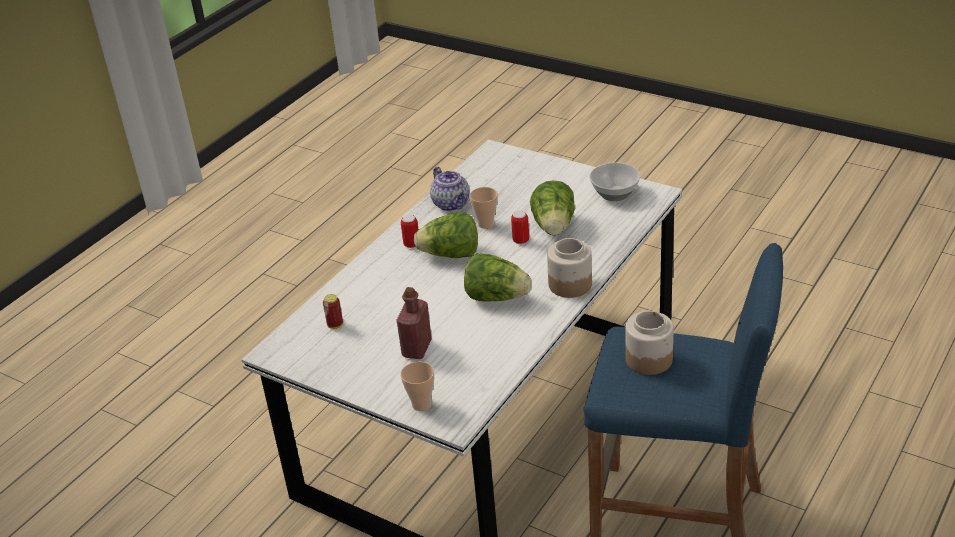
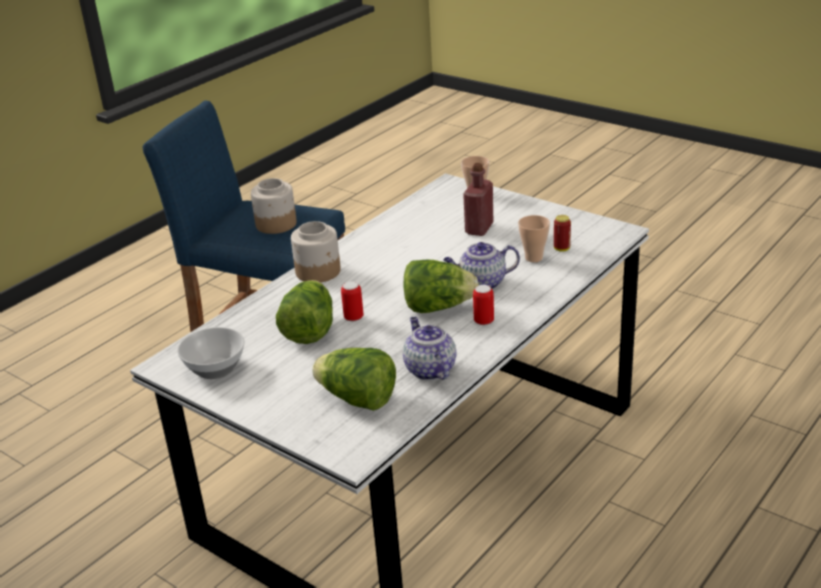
camera: 175 degrees left, 5 degrees down
(414, 280) = (481, 283): none -> teapot
(486, 224) = (390, 340): cup -> cup (534, 258)
(496, 297) = (395, 264): lettuce -> lettuce (357, 399)

